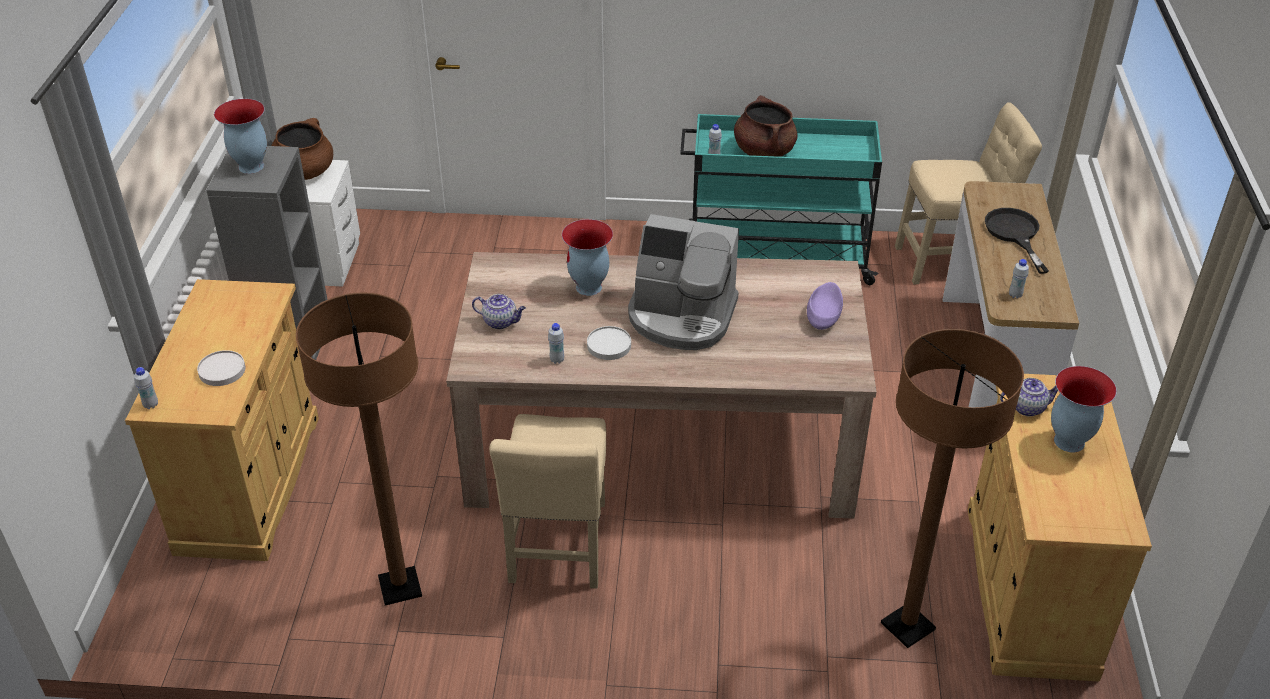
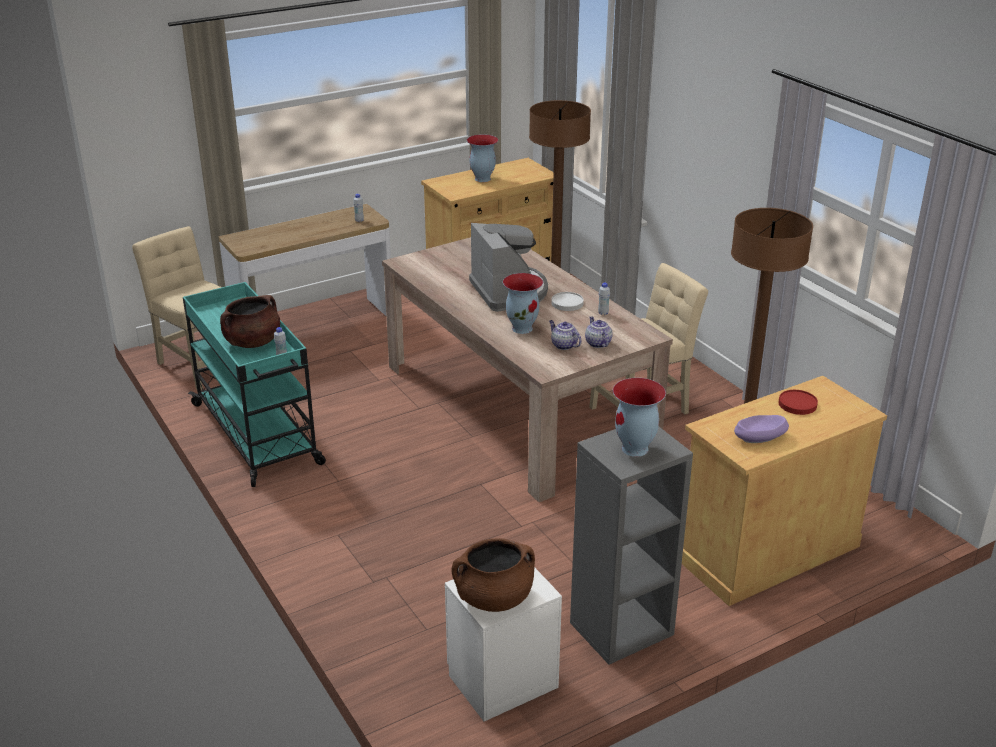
camera: 125 degrees left, 10 degrees down
(151, 405) = (862, 412): white bottle -> none
(221, 370) = (797, 404): white plate -> red plate
(823, 316) = (452, 255): purple bowl -> purple bowl (760, 437)
(1015, 234) = (292, 232): black frying pan -> none
(1027, 407) = (469, 190): teapot -> teapot (563, 345)

